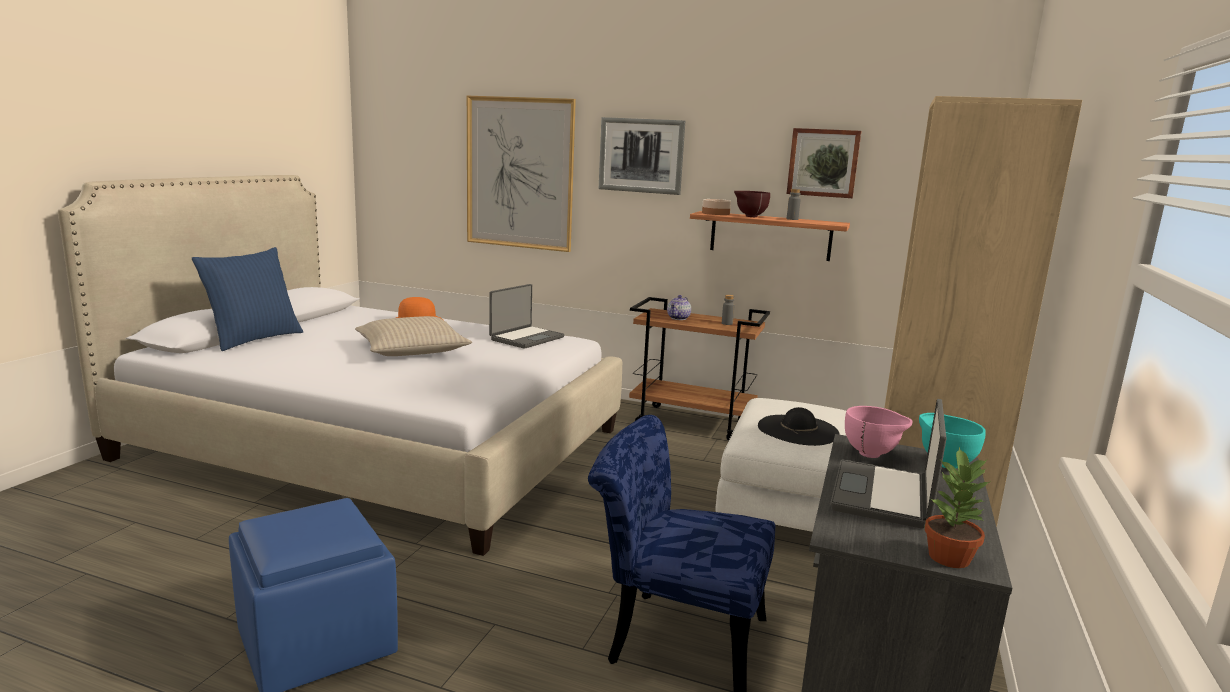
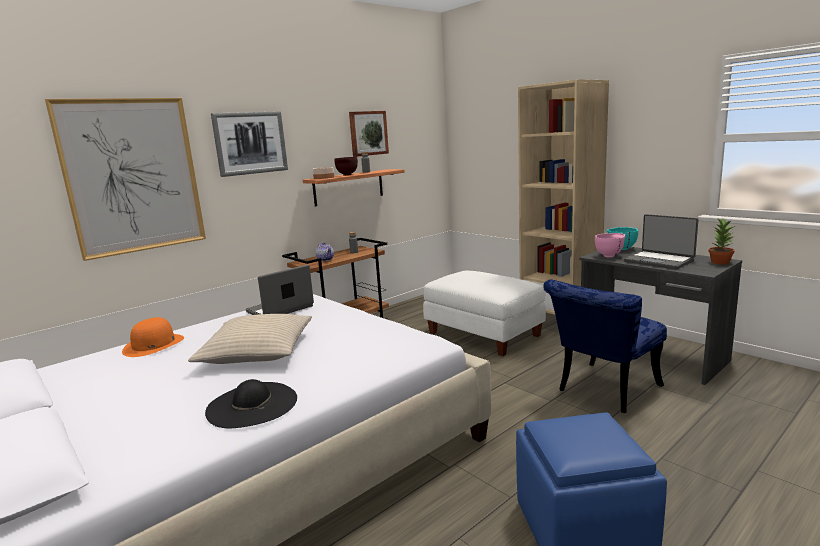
camera: 60 degrees left, 0 degrees up
(253, 339) = (78, 438): blue pillow -> none
(526, 338) = (280, 309): laptop -> laptop turned 105 degrees counterclockwise
(798, 430) = (496, 280): black hat -> black hat (252, 404)

